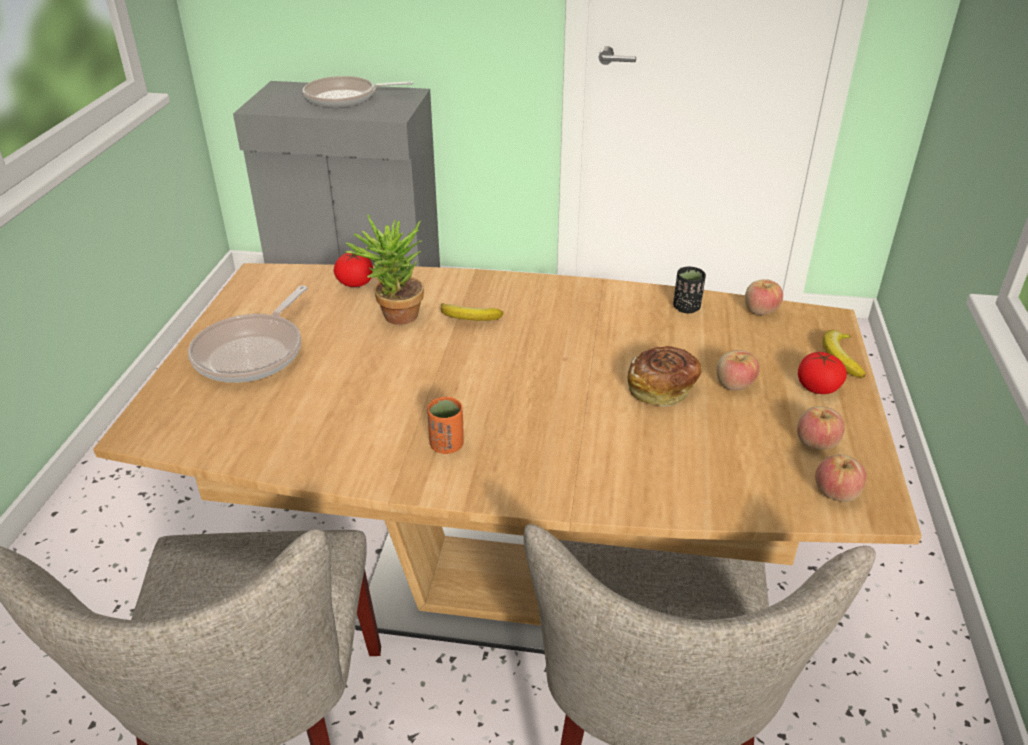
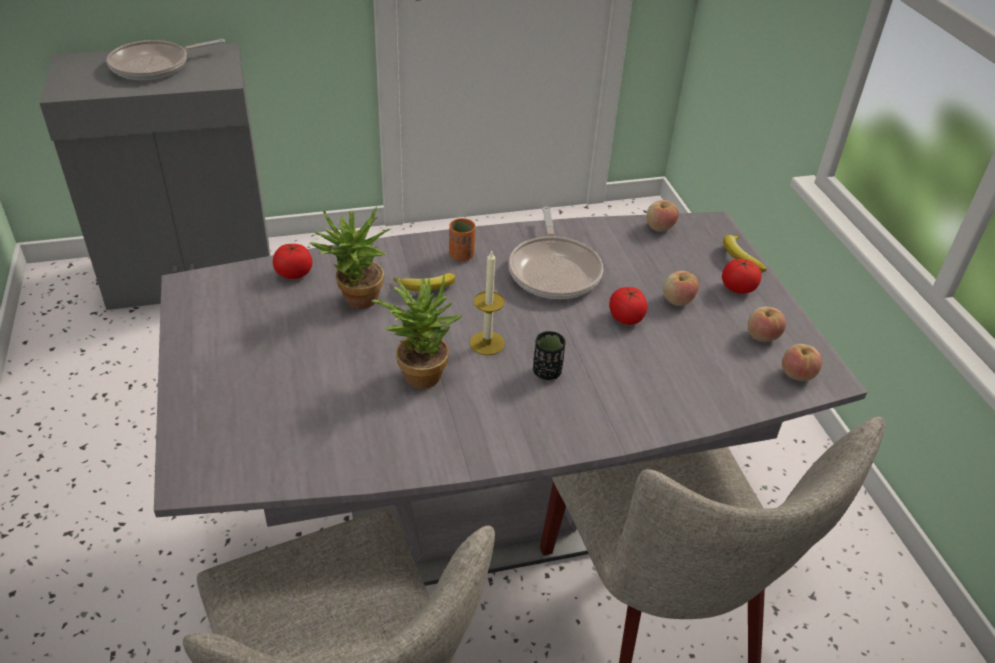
camera: 25 degrees left, 5 degrees up
(253, 352) = (244, 369): frying pan -> frying pan (554, 270)
(409, 390) = (419, 371): none -> potted plant
(447, 445) = (486, 415): orange cup -> orange cup (461, 255)
(494, 380) = (487, 343): none -> candle
(514, 591) = (487, 517): brown dining table -> grey dining table
(662, 389) = (626, 318): bread -> tomato
(686, 308) = (601, 237): black cup -> black cup (547, 372)

